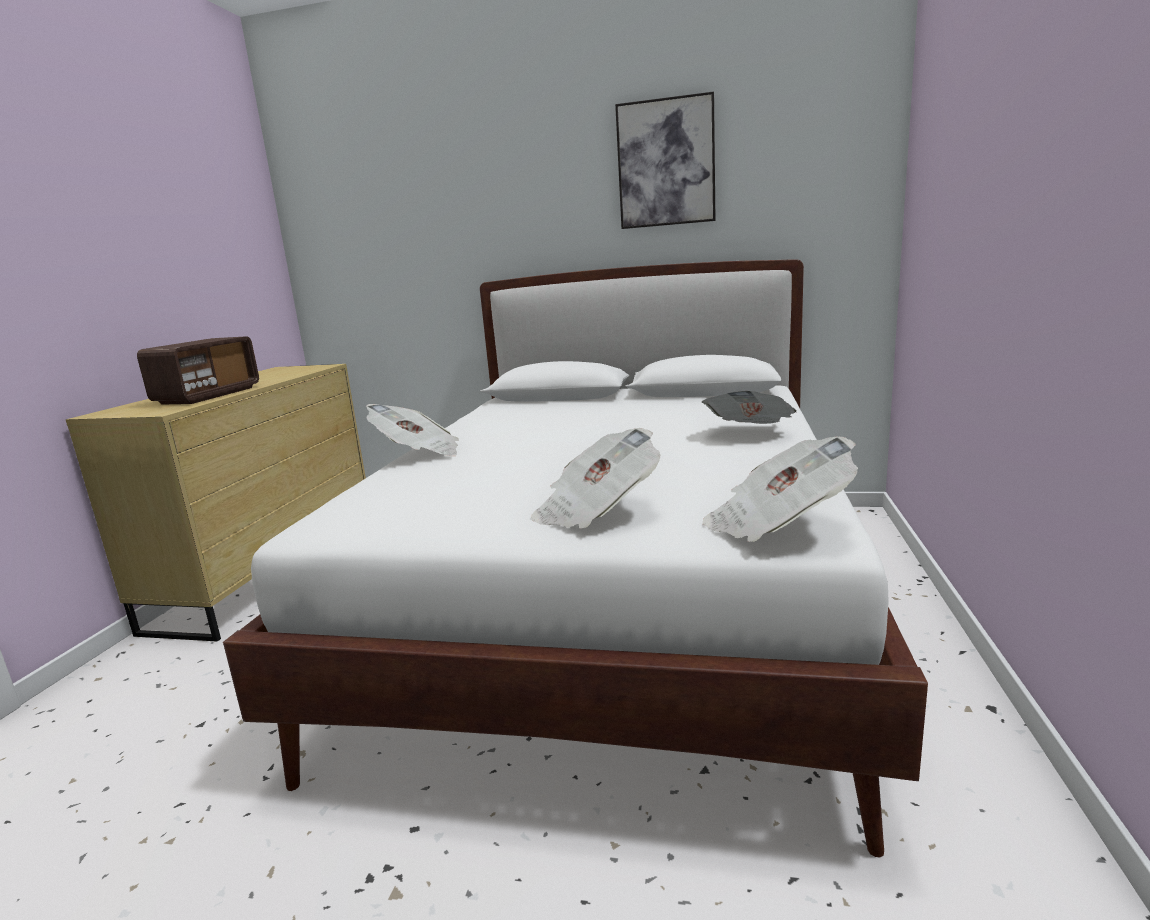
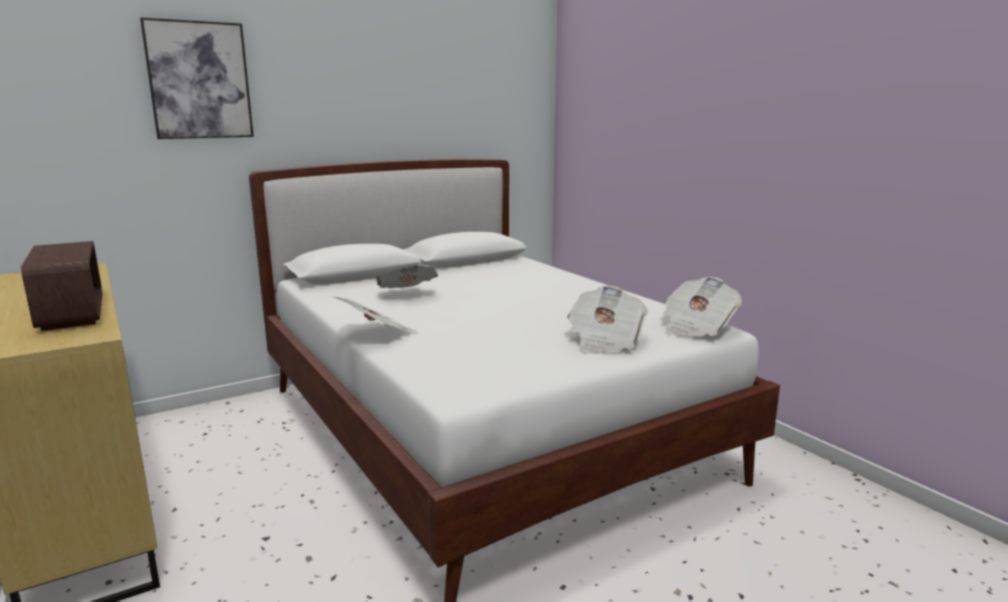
camera: 45 degrees left, 0 degrees up
(666, 163) = (410, 79): picture -> picture (199, 80)
(750, 433) = (571, 285): newspaper -> newspaper (407, 295)

